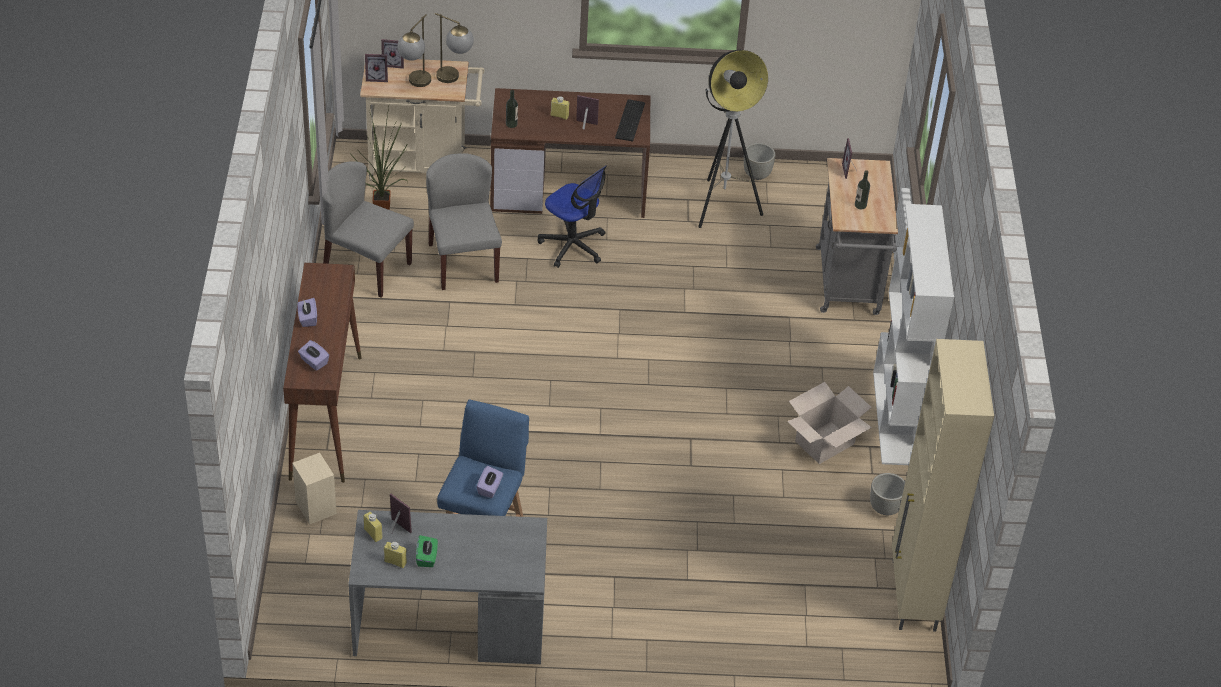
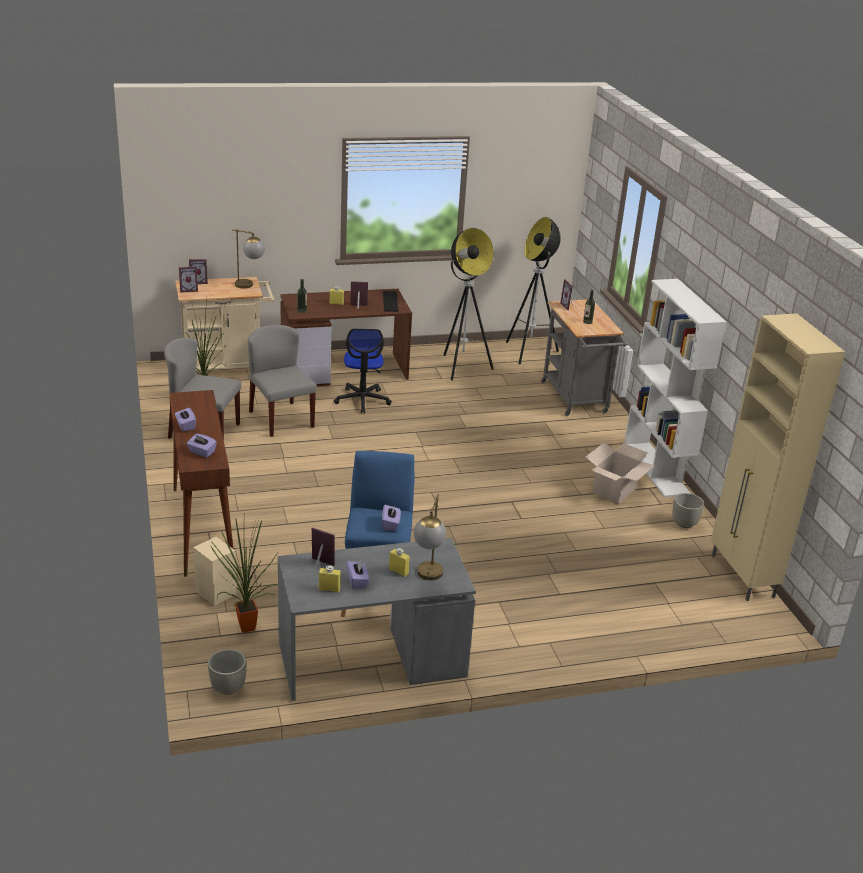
camera: 15 degrees left, 15 degrees down
(331, 558) = (243, 628): none -> potted plant
(373, 534) = (299, 571): yellow bottle -> yellow bottle (398, 571)
(415, 84) = (220, 291): table lamp -> table lamp (428, 578)
(427, 557) = (357, 581): green tissue box -> purple tissue box
(573, 246) = (362, 400): office chair -> office chair turned 60 degrees clockwise
(756, 174) = (476, 349): grey planter -> grey planter (227, 688)
(826, 191) = (529, 352): none -> floor lamp

